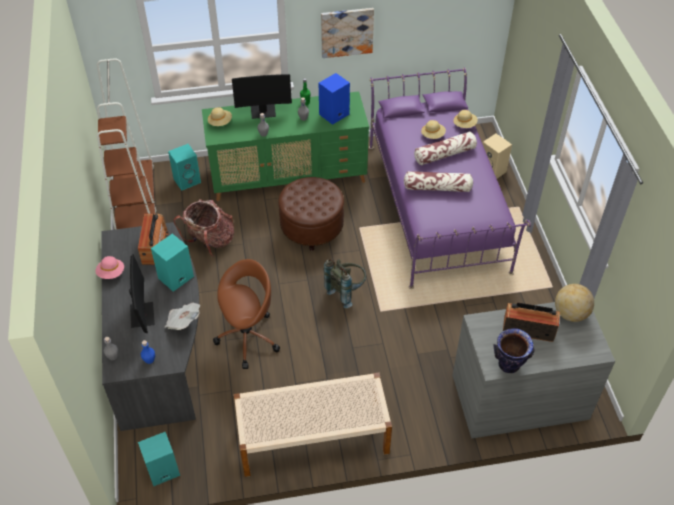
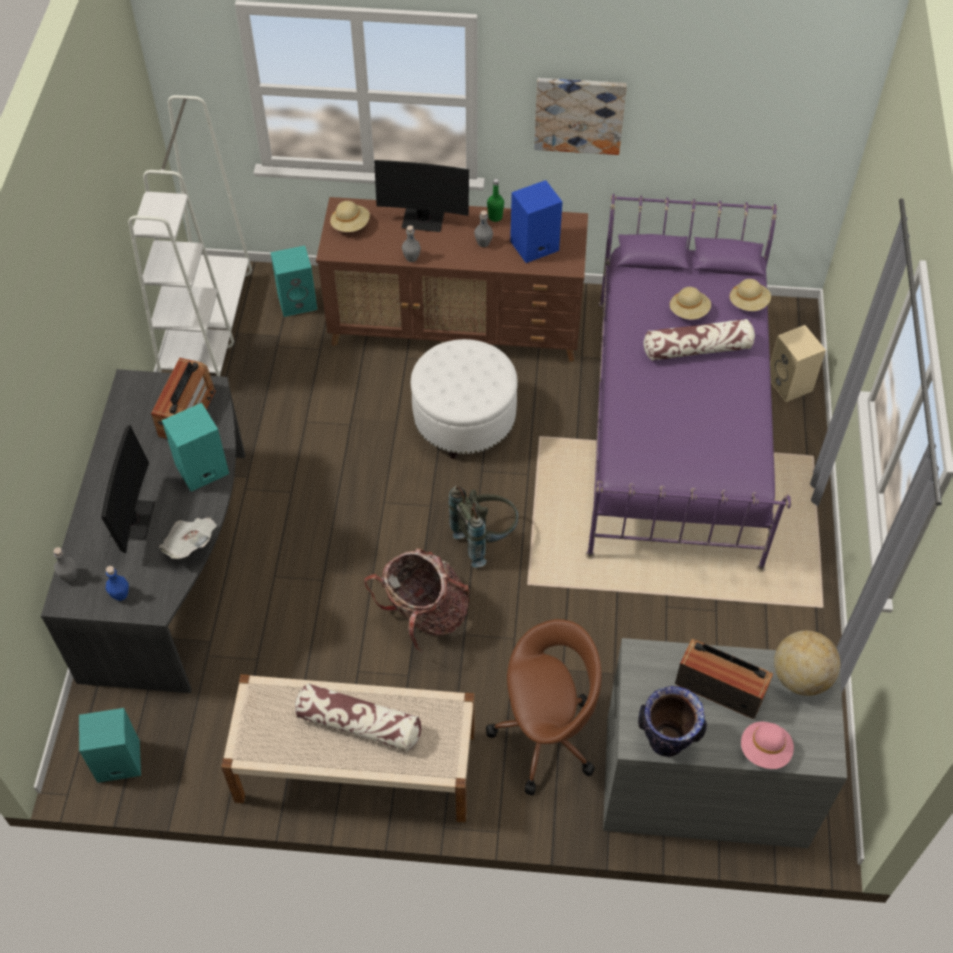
camera: 15 degrees right, 5 degrees up
(111, 273) = (109, 441): pink hat -> pink hat (765, 750)
(137, 207) = (209, 330): brown clothes rack -> white clothes rack
(210, 241) = (301, 409): backpack -> backpack (425, 615)
(249, 337) = (311, 579): brown office chair -> brown office chair (546, 735)
(288, 175) = (455, 324): green dresser -> brown dresser
(312, 228) = (464, 422): brown ottoman -> white ottoman
(437, 187) = (665, 404): pillow -> pillow (359, 724)

